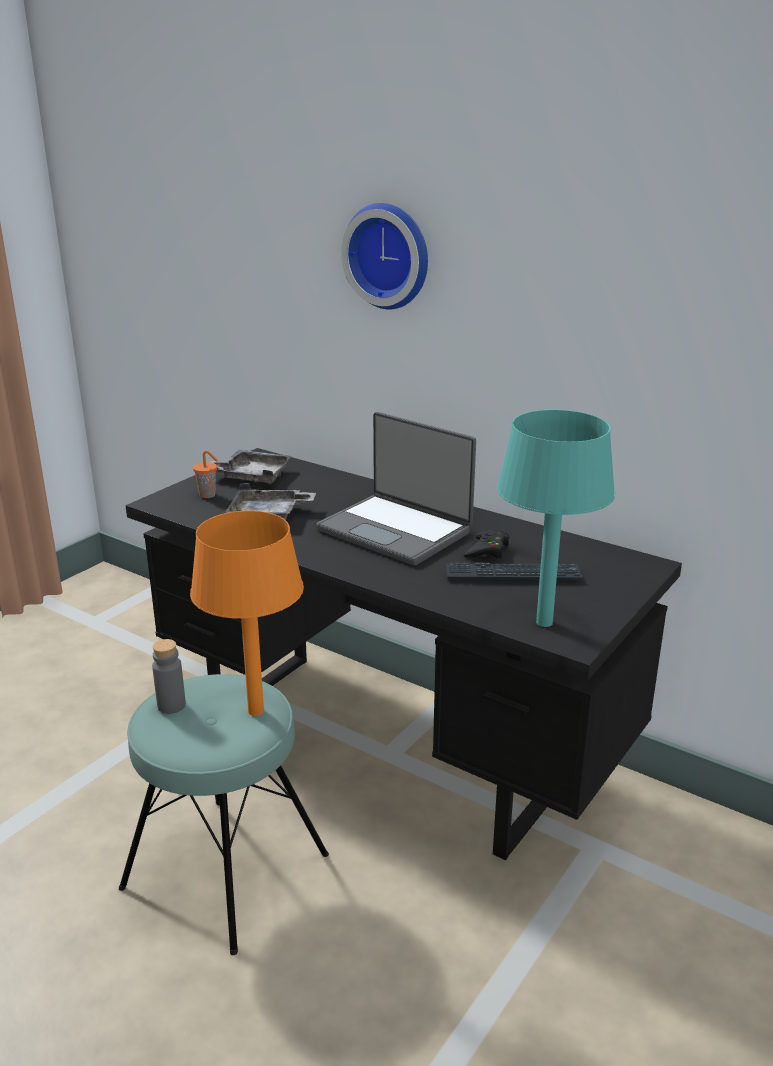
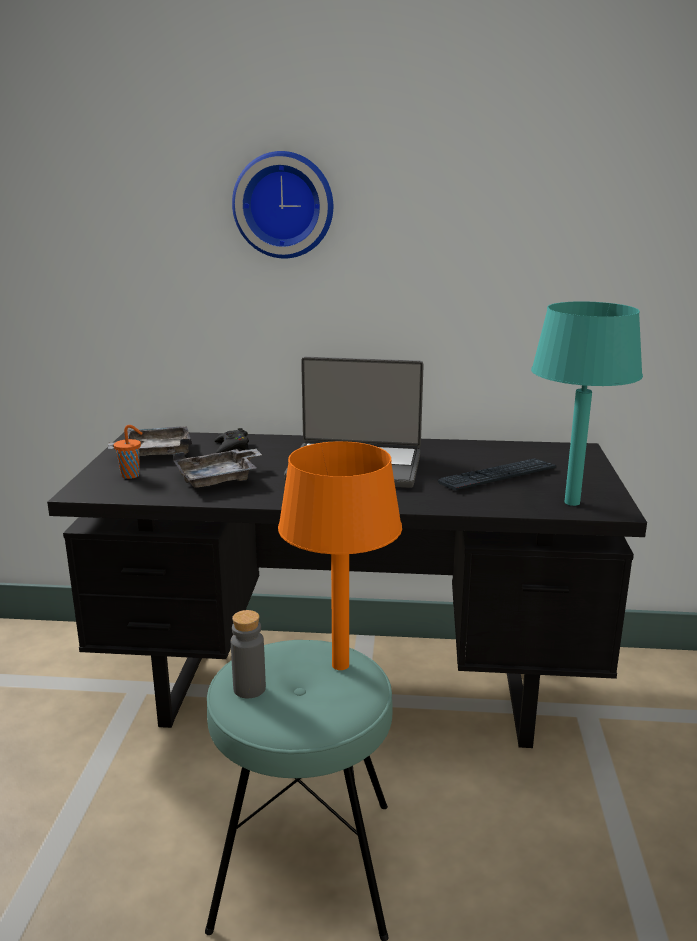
camera: 30 degrees left, 5 degrees down
(487, 550) = (451, 464): black game controller -> black game controller (232, 447)

